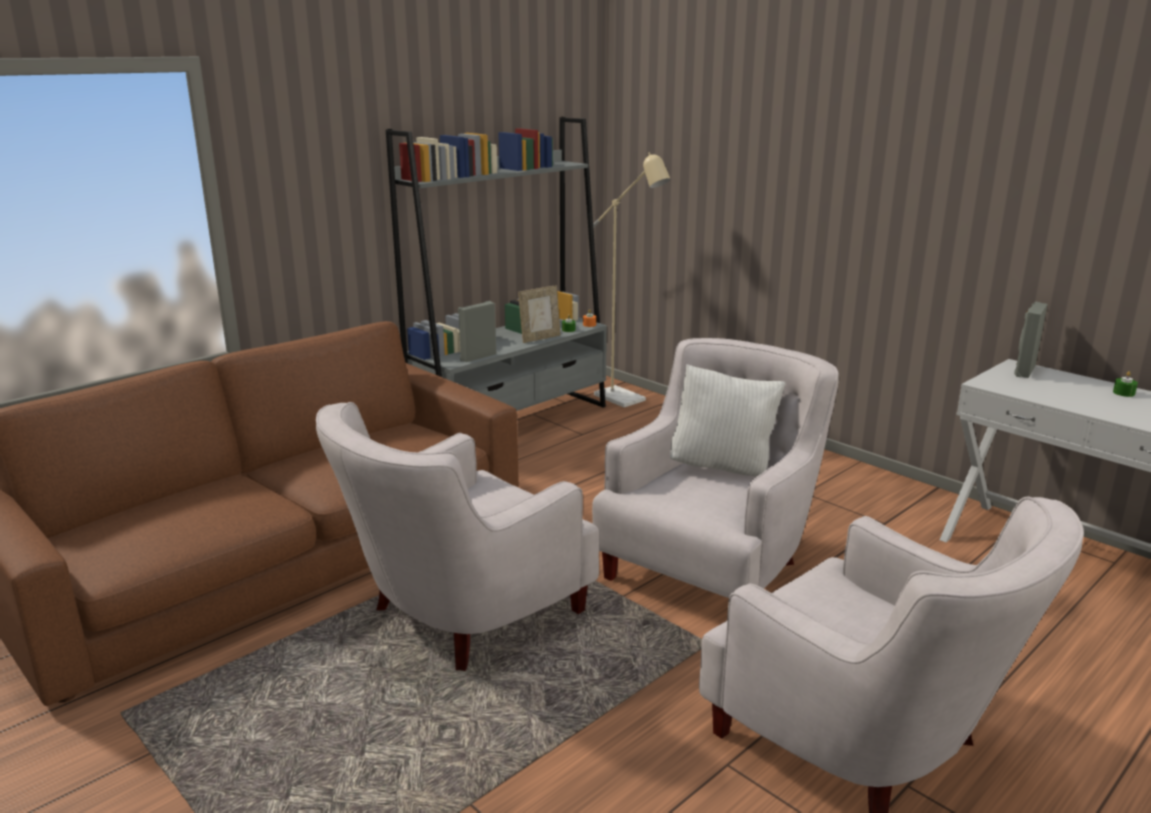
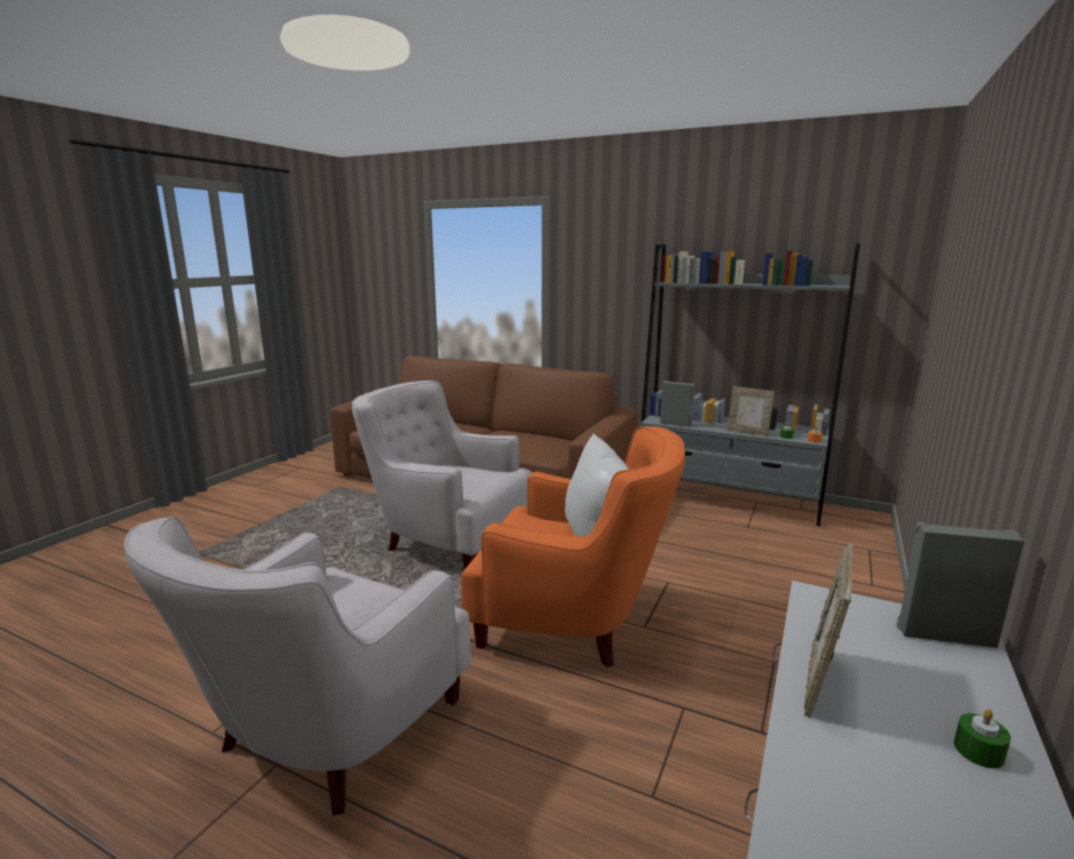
camera: 70 degrees right, 5 degrees down
(626, 400) = (850, 532): beige floor lamp -> none
(712, 564) = (573, 620): white armchair -> orange armchair
(1079, 405) = (820, 682): none -> picture frame

